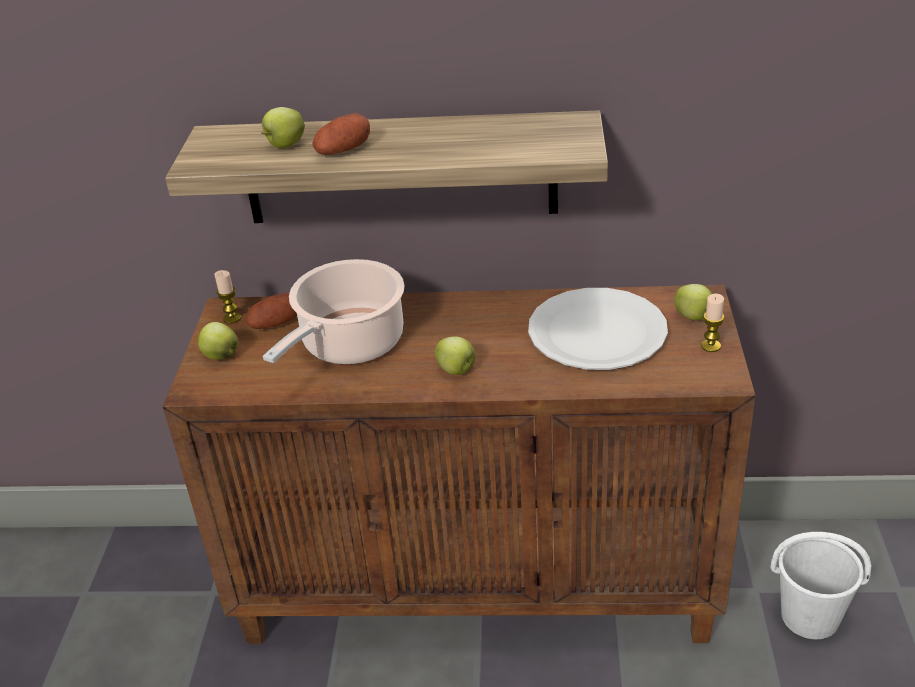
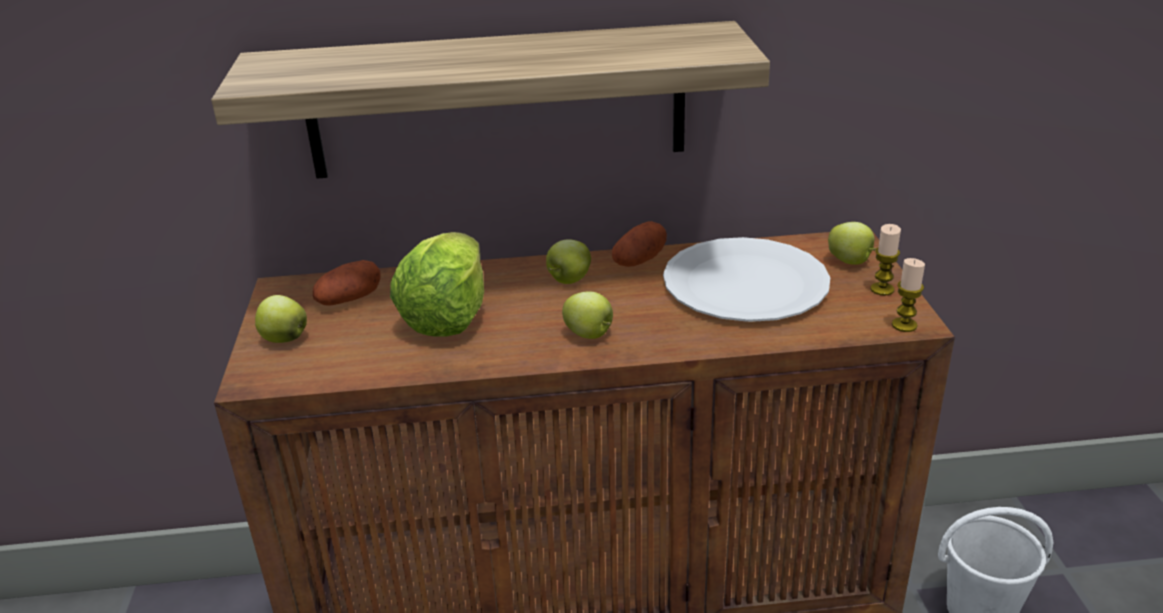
camera: 10 degrees left, 5 degrees down
(232, 318) = (292, 297): candle -> candle (904, 325)
(285, 145) = (363, 64): apple -> apple (568, 280)
(343, 150) = (439, 65): potato -> potato (639, 260)
(349, 344) = (447, 316): cooking pot -> lettuce

